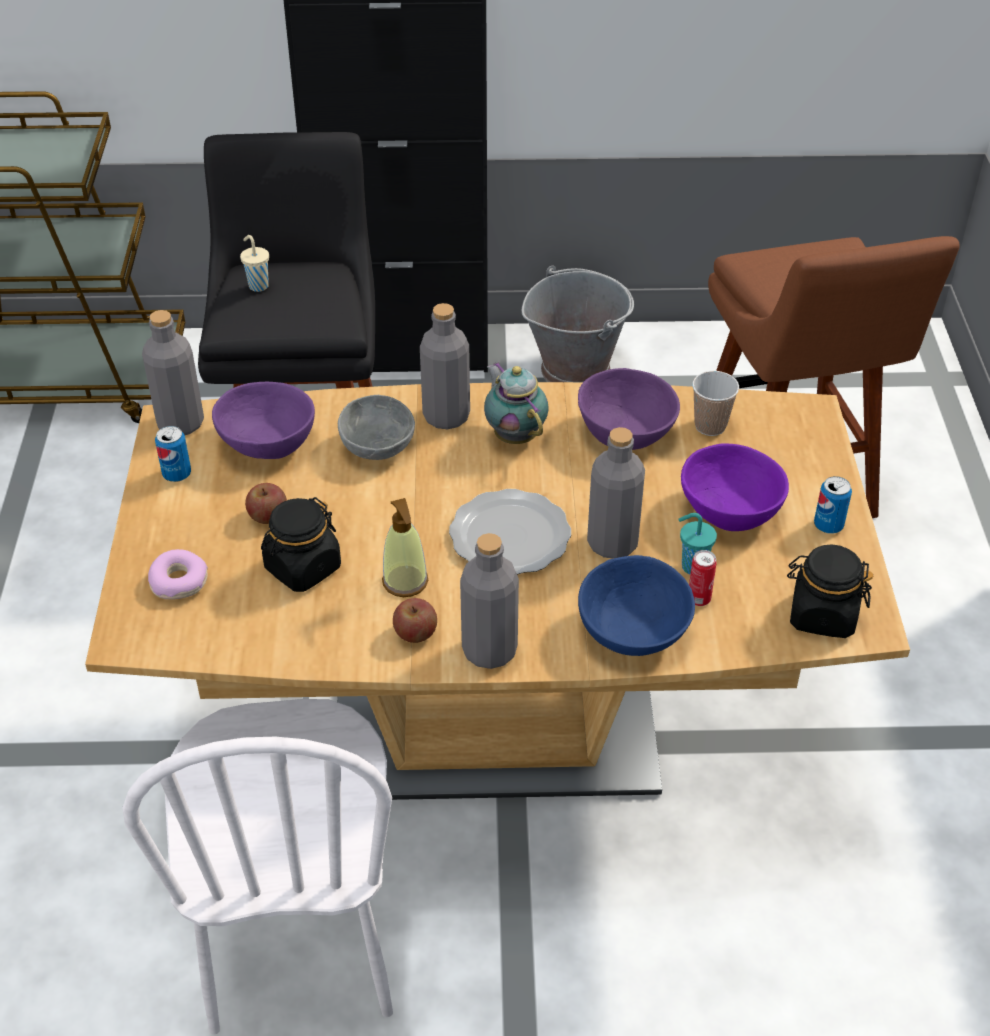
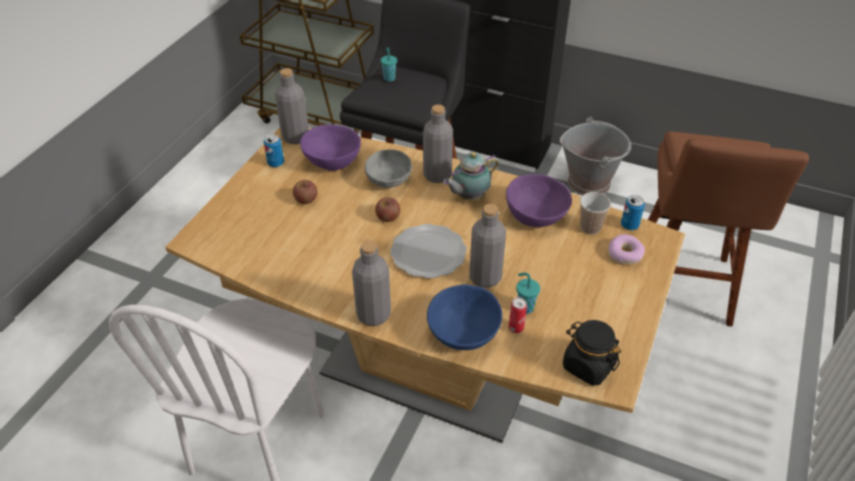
camera: 25 degrees right, 0 degrees up
(179, 582) = (238, 220): donut -> donut (625, 254)
(258, 285) = (389, 78): beige cup -> turquoise cup
(302, 568) = (305, 233): black jar -> none
(405, 582) = (353, 259): soap dispenser -> none
(415, 633) = (340, 290): apple -> apple (388, 217)
(514, 435) = (469, 197): teapot -> teapot turned 120 degrees counterclockwise
(729, 511) = (569, 282): purple bowl -> none
(828, 525) = (628, 311): can -> can (629, 225)

